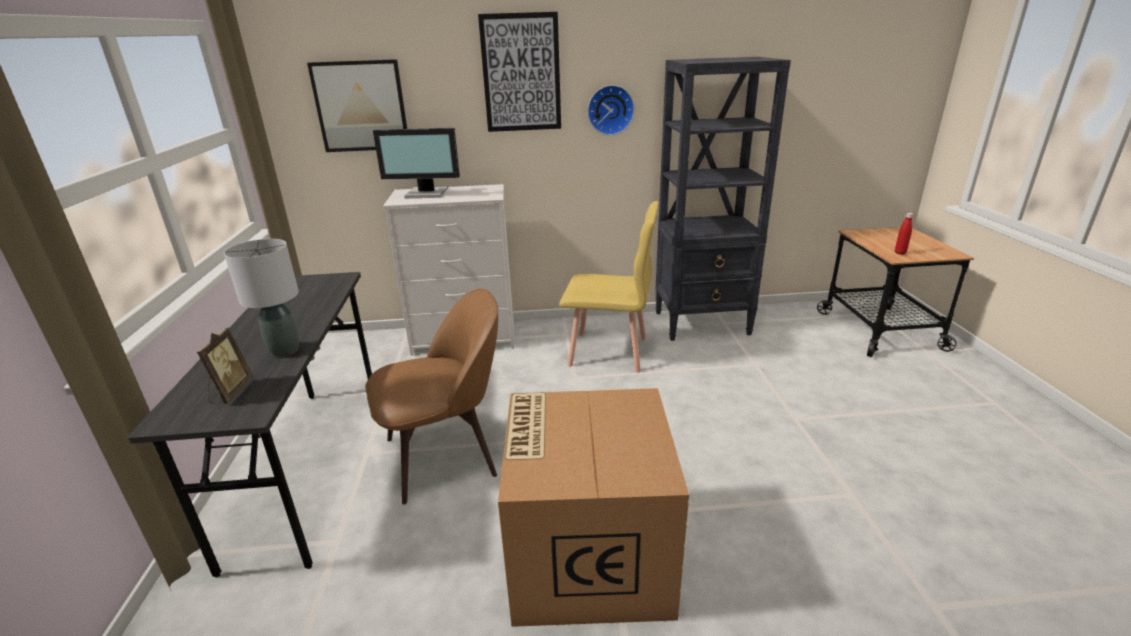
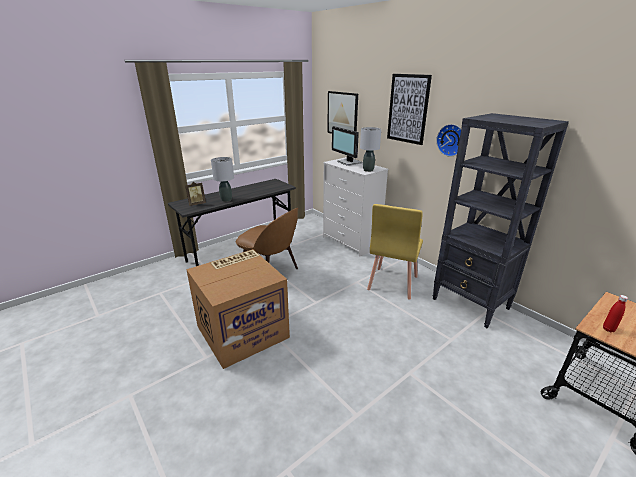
camera: 55 degrees right, 0 degrees up
(488, 193) = (368, 170): none -> grey table lamp
(609, 352) = (392, 283): yellow chair -> yellow chair turned 45 degrees clockwise

